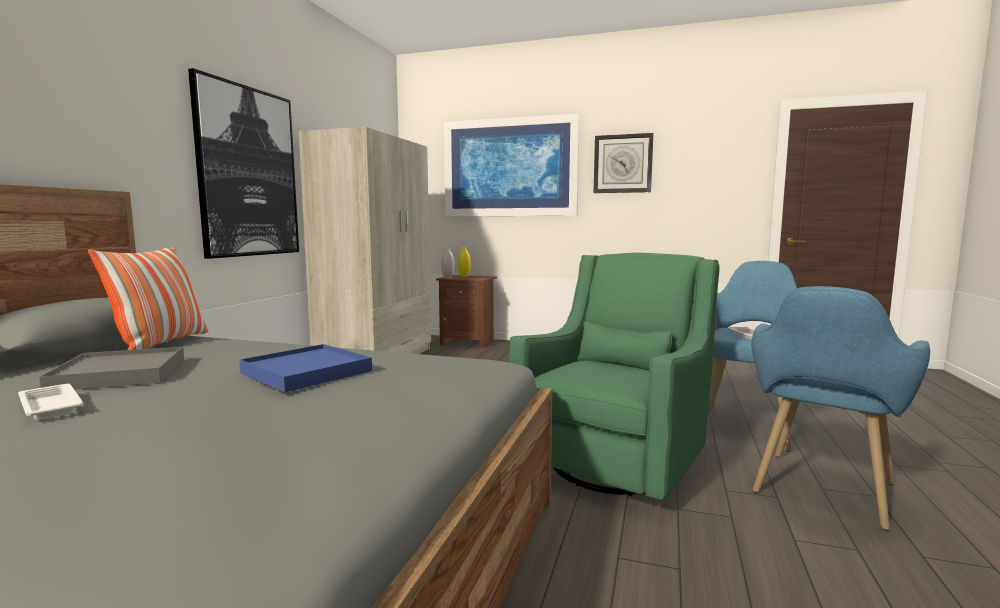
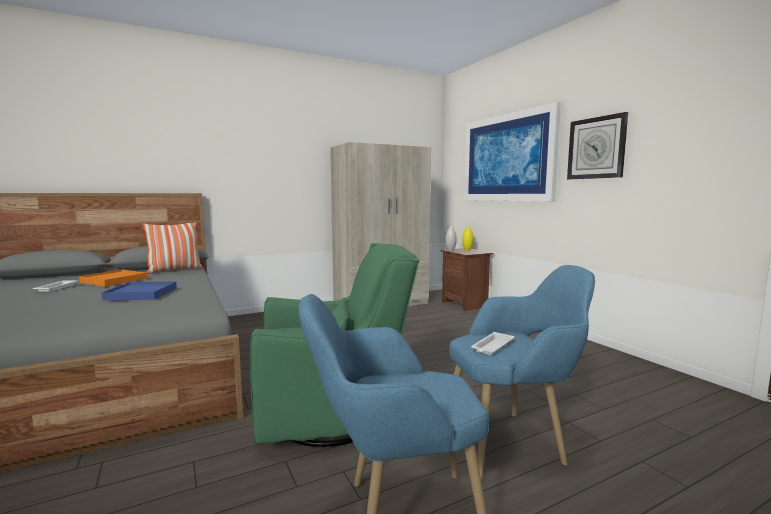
camera: 45 degrees right, 0 degrees up
(121, 374) = (114, 280): grey tray -> orange tray
(248, 172) = (287, 177): picture -> none

